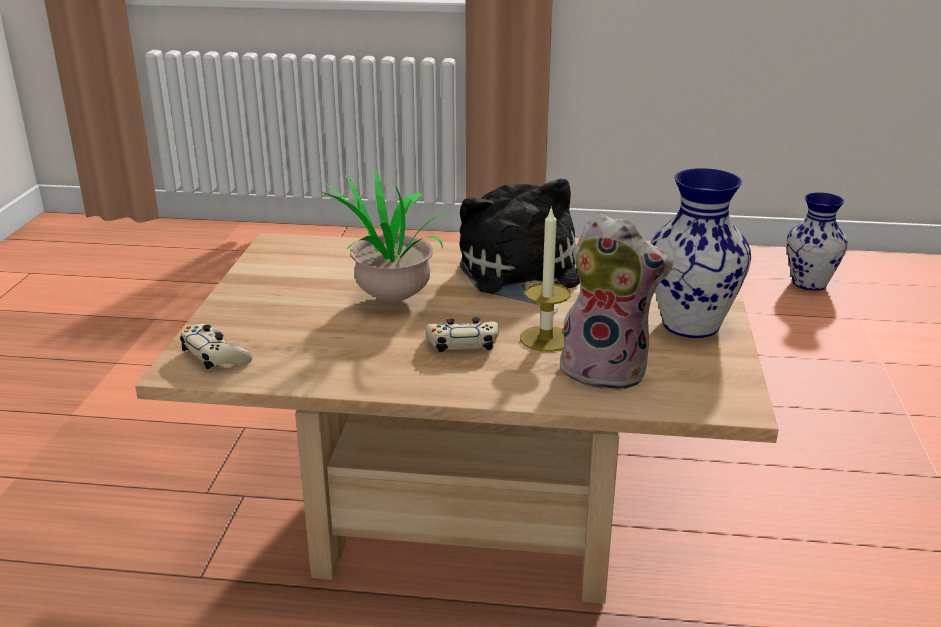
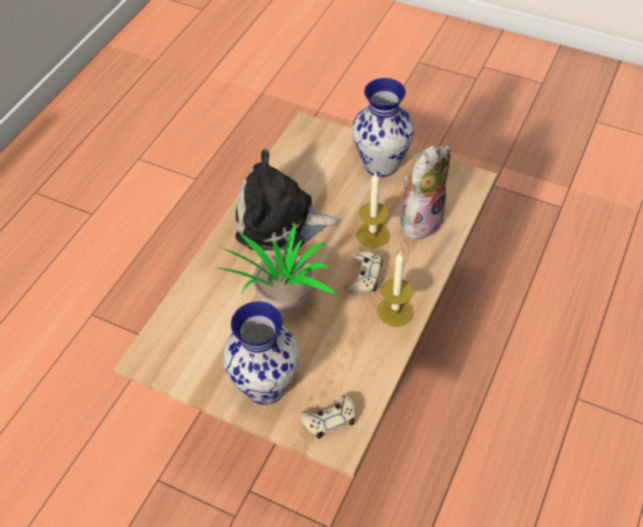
camera: 70 degrees left, 25 degrees up
(413, 375) = (395, 311): none -> candle
(809, 284) = (149, 77): vase -> vase (266, 387)

